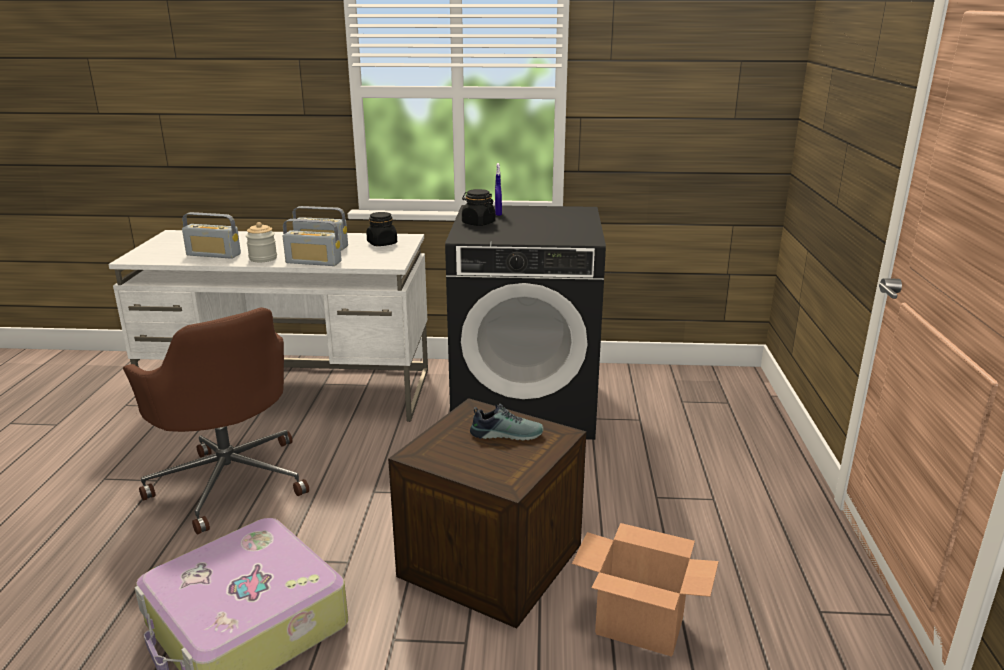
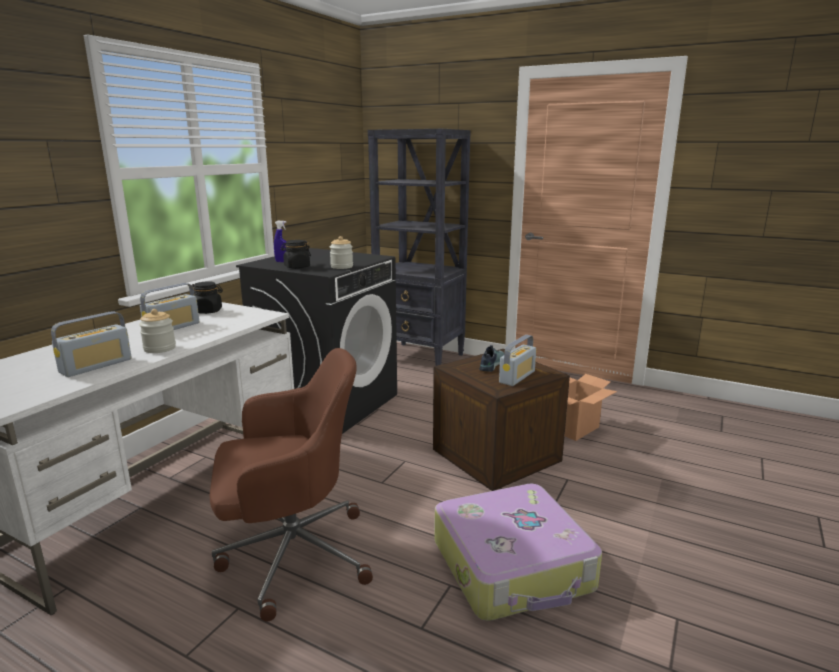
camera: 65 degrees left, 5 degrees down
(313, 262) = (213, 334): radio -> radio (517, 377)
(502, 237) = (341, 267): none -> jar
(740, 423) = (420, 357): none -> black bookcase

